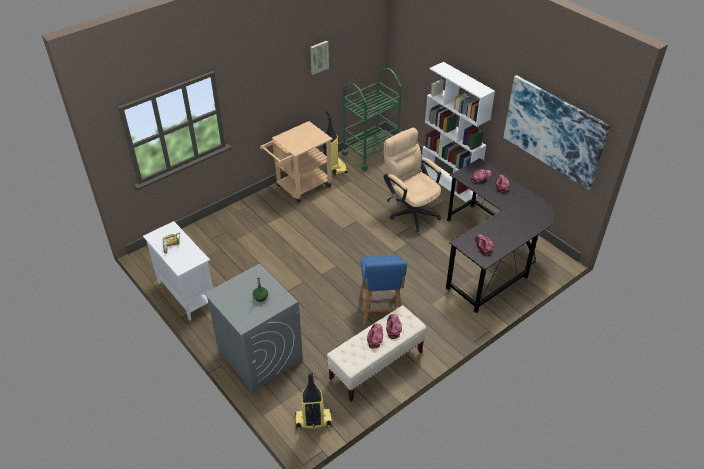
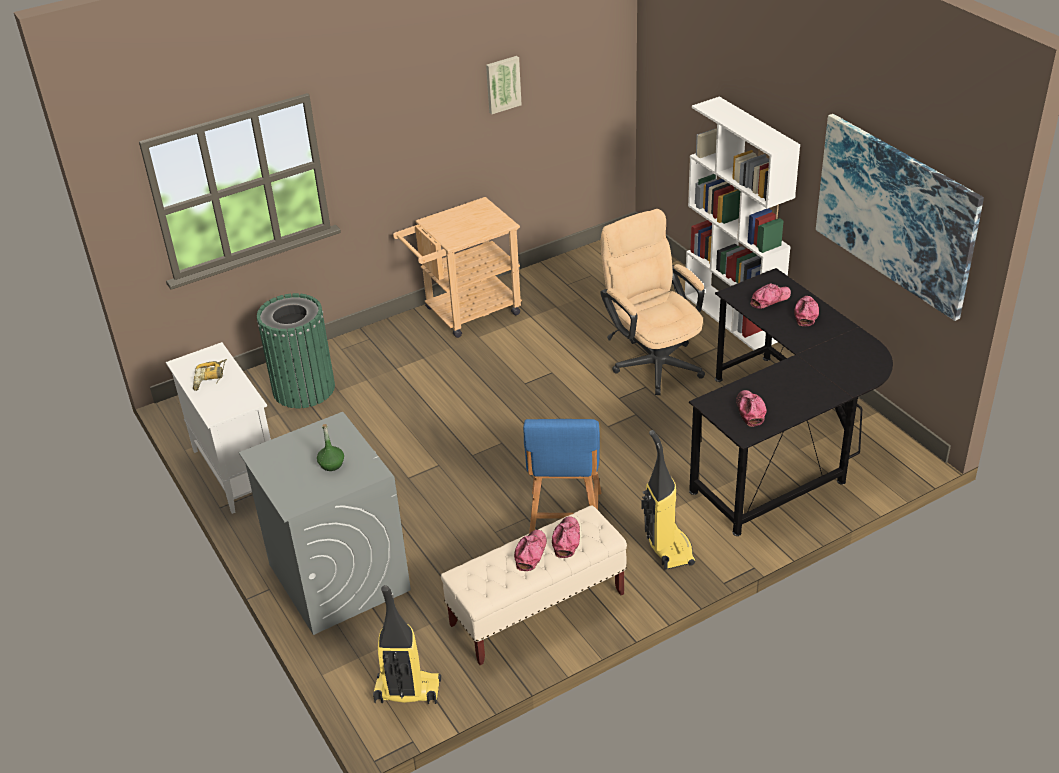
camera: 10 degrees right, 5 degrees down
(215, 239) = (303, 388): none -> green trash can
(335, 167) = (534, 284): vacuum cleaner -> vacuum cleaner (667, 548)
(370, 153) = (600, 264): green cart -> none

